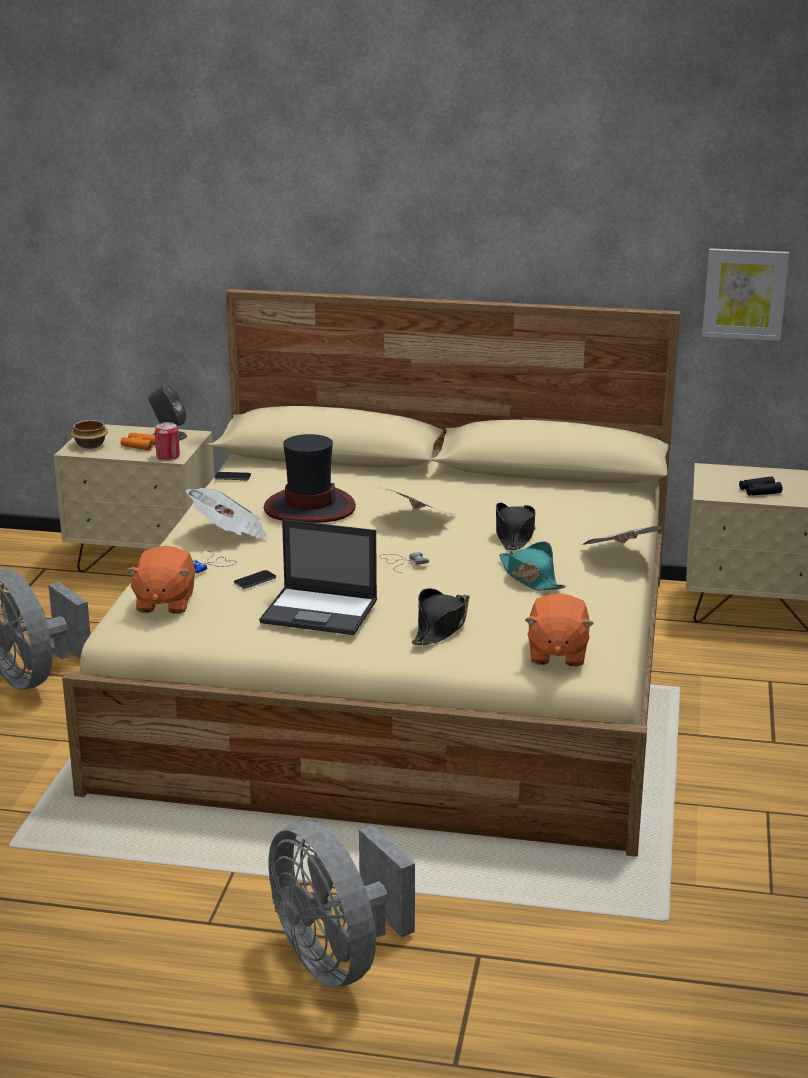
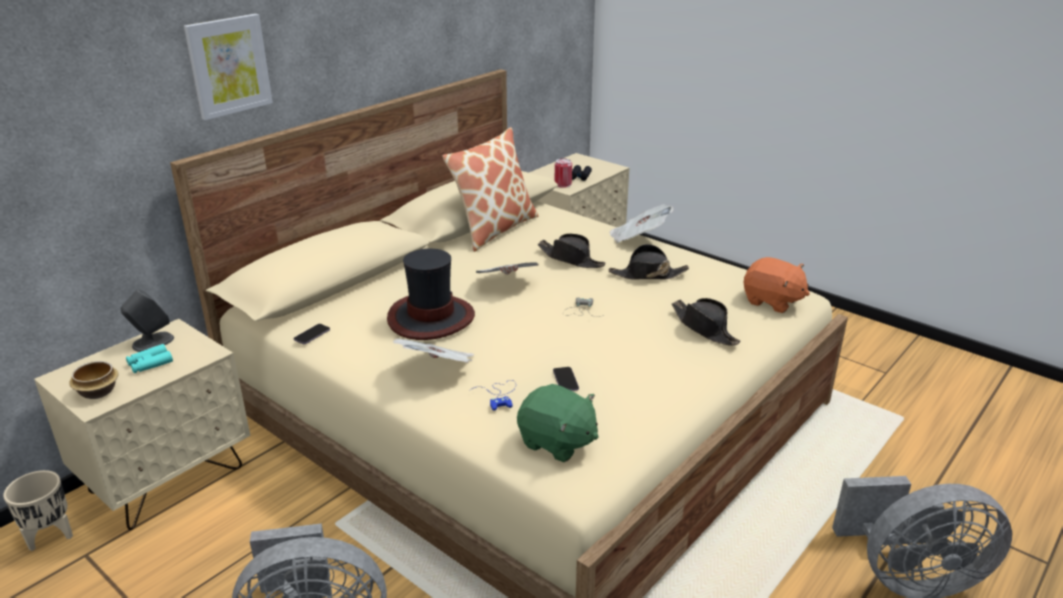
camera: 60 degrees left, 5 degrees up
(52, 550) = (51, 537): none -> beige planter
(140, 445) = (150, 363): orange binoculars -> turquoise binoculars
(164, 603) = (557, 442): orange plush toy -> green plush toy
(168, 457) = (203, 356): can -> can (563, 184)
(320, 611) = (648, 367): laptop -> none
(530, 578) = (648, 274): turquoise hat -> black hat
(533, 485) = (494, 229): none -> pillow
(744, 294) = (526, 45): picture -> picture (228, 66)

